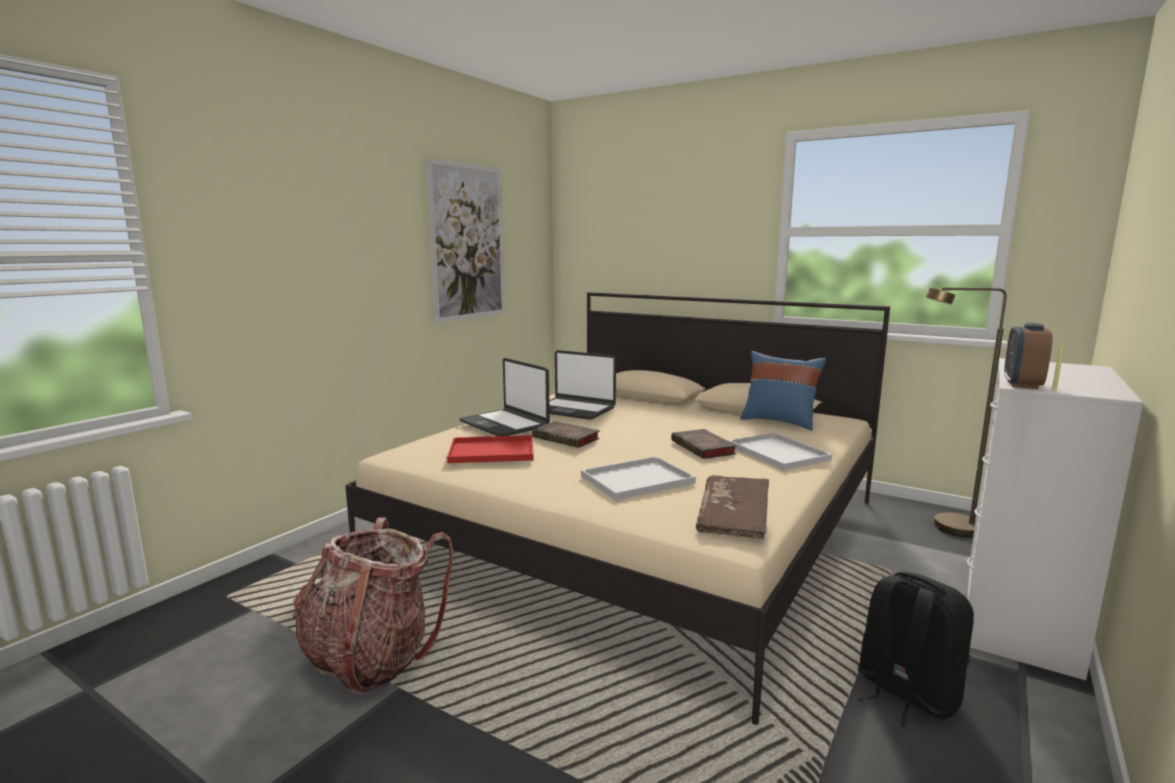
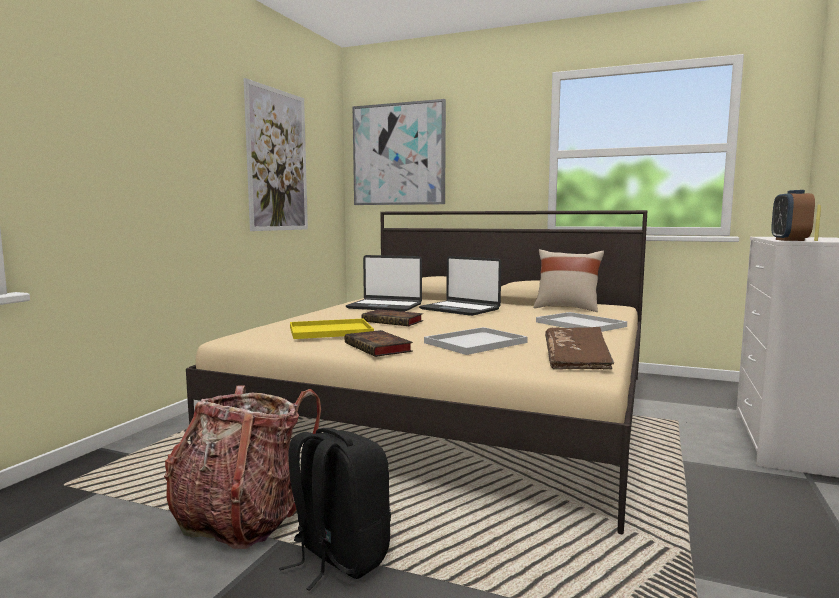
camera: 10 degrees left, 5 degrees down
(494, 451) = (332, 330): red tray -> yellow tray
(505, 424) = (329, 315): laptop -> laptop (460, 309)
(610, 226) = (399, 154): none -> picture
(704, 448) = (517, 324): book -> book (379, 348)
(779, 422) = (567, 308): blue pillow -> beige pillow
(905, 693) = (730, 501): black backpack -> black backpack (338, 558)
(946, 528) = (705, 392): brown floor lamp -> none

